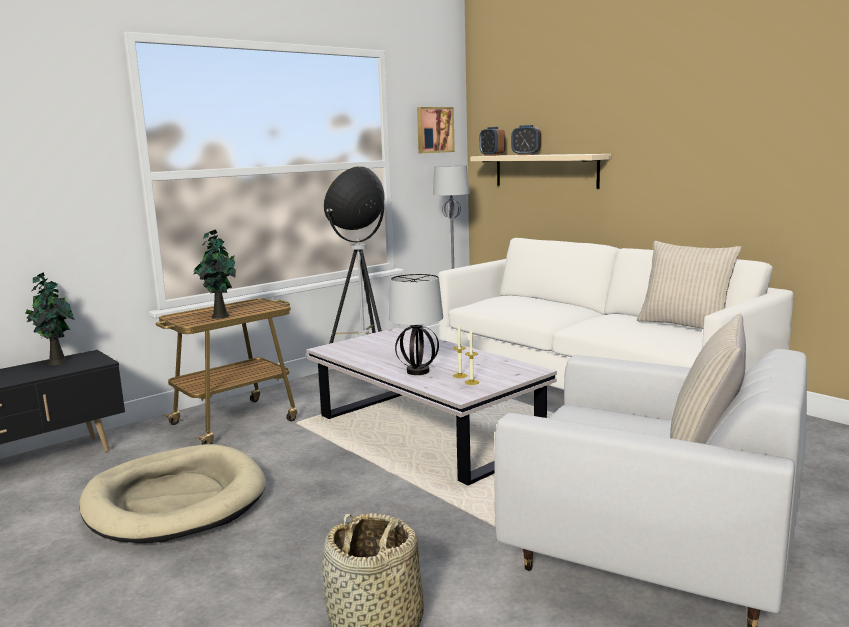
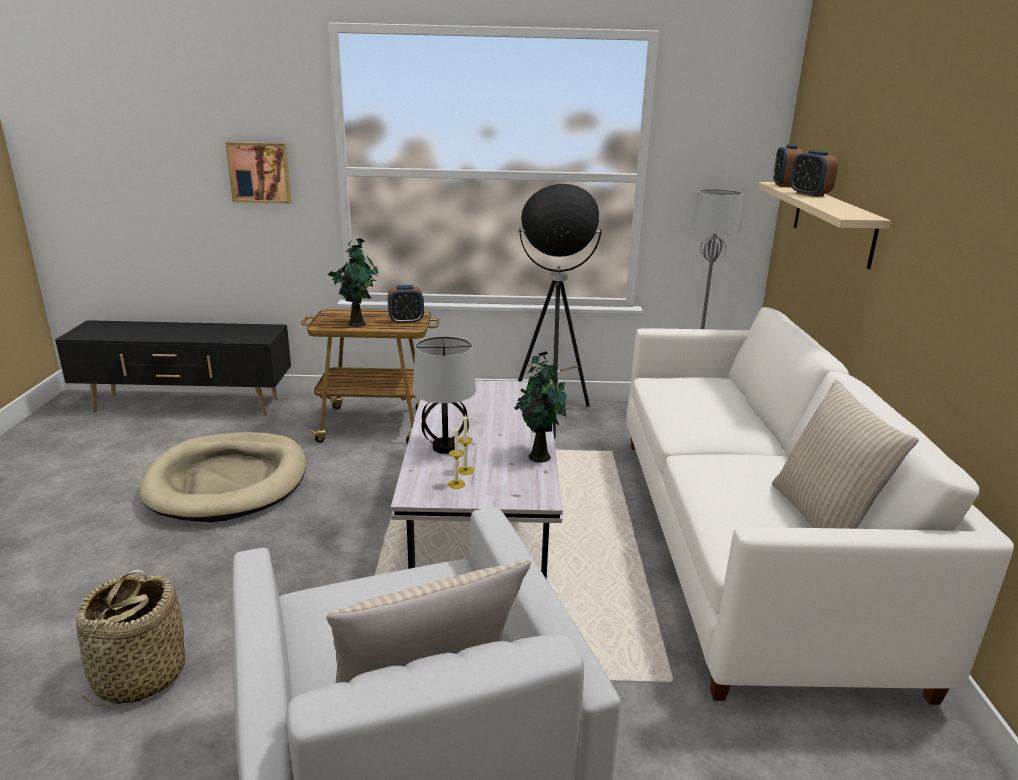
camera: 40 degrees right, 10 degrees up
(56, 362) = (243, 328): potted plant -> potted plant (538, 456)
(258, 306) = (406, 321): none -> alarm clock
(434, 130) = (727, 138): picture -> picture (260, 172)

